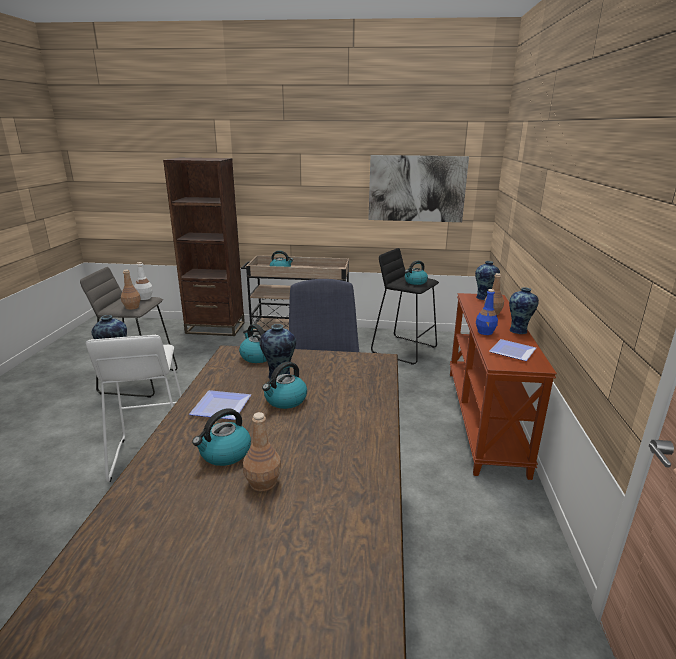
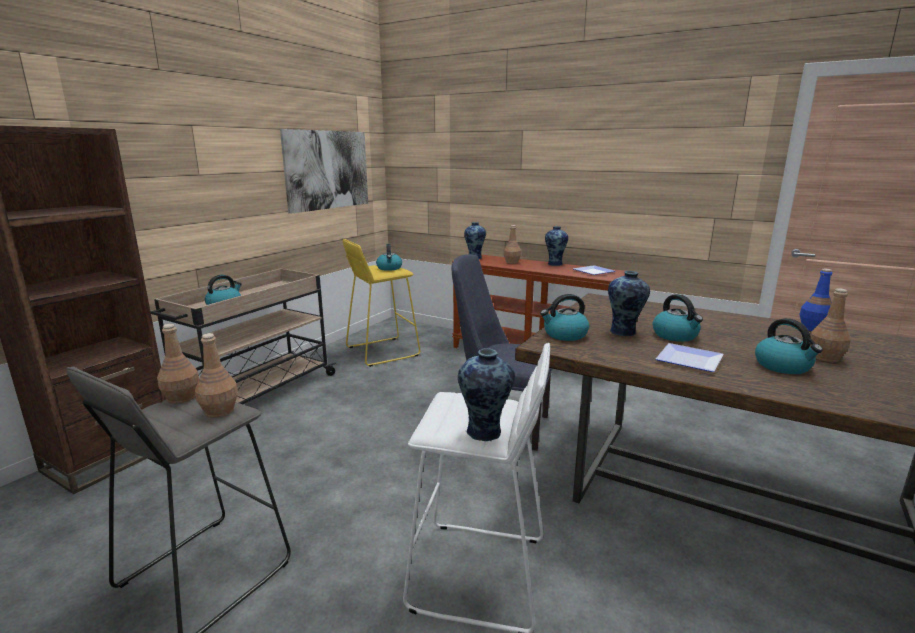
camera: 65 degrees left, 5 degrees down
(144, 298) = (181, 398): white bottle -> brown bottle
(404, 349) = (382, 351): black stool -> yellow stool
(485, 332) = (550, 270): blue bottle -> blue bottle (813, 328)

